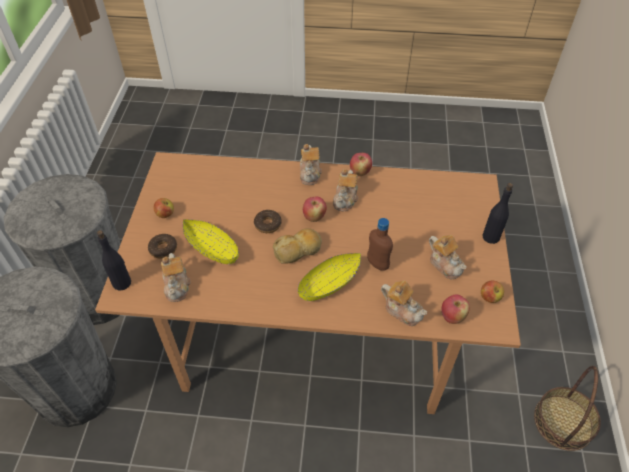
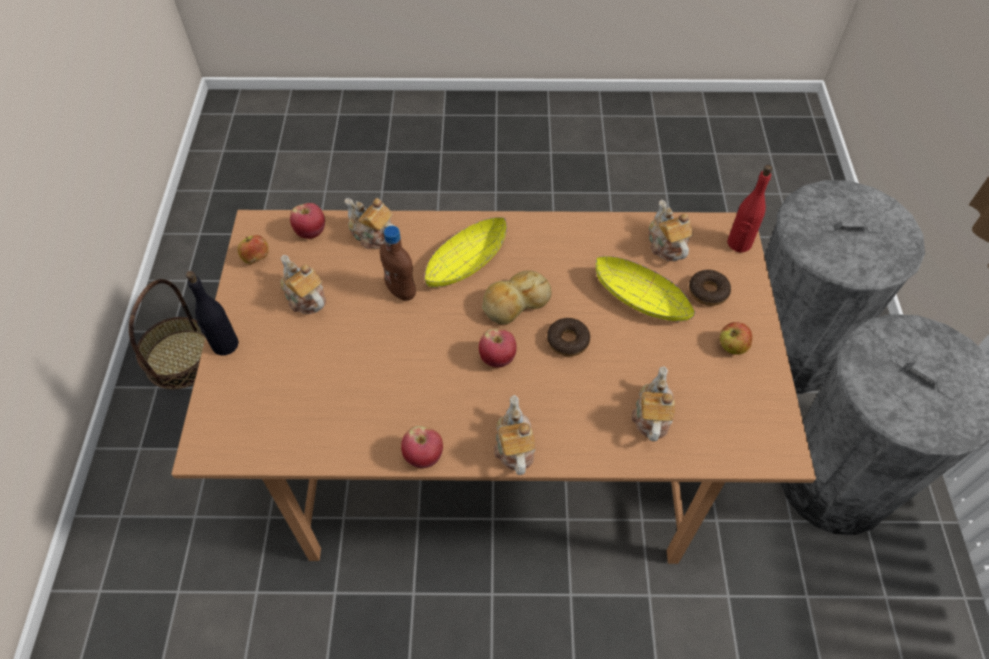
camera: 175 degrees right, 5 degrees up
(122, 282) = (739, 243): black bottle -> red bottle
(345, 199) = (448, 396): teapot -> teapot (651, 416)

